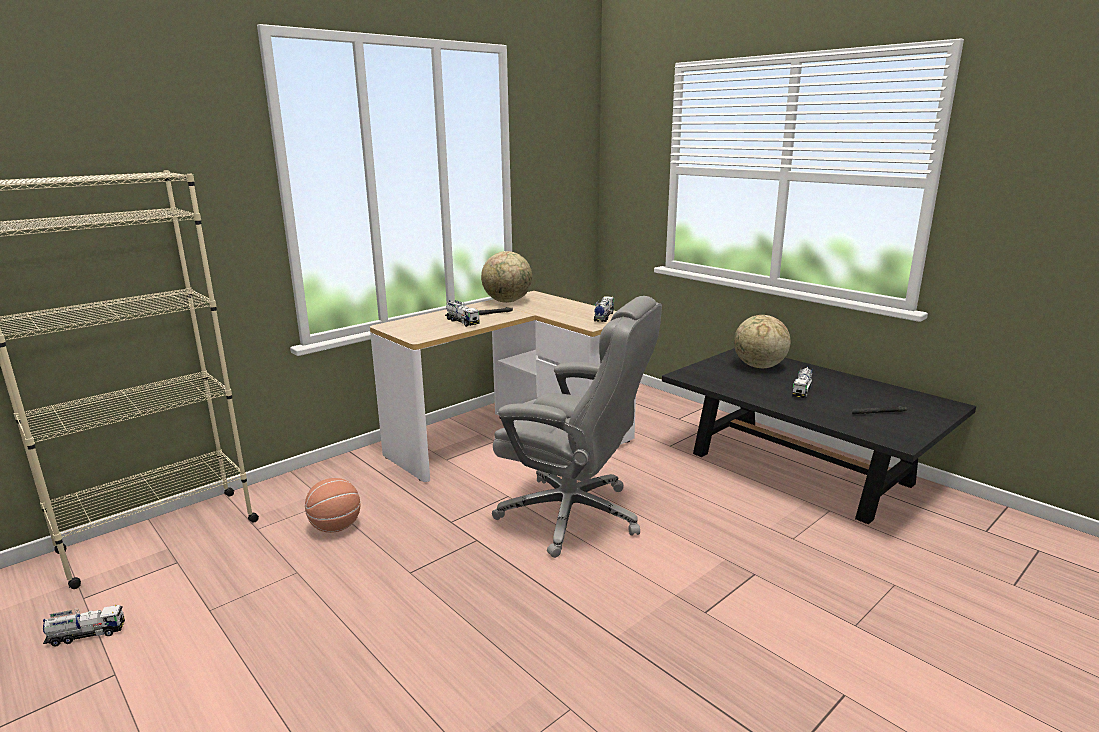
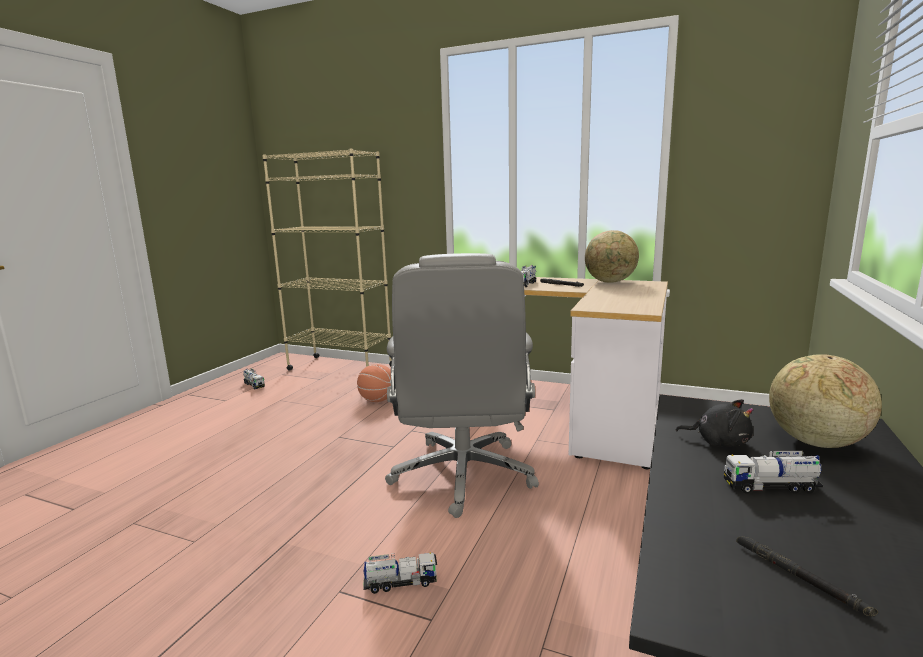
camera: 65 degrees right, 5 degrees down
(603, 317) = (628, 306): toy truck -> toy truck (401, 583)
(746, 384) = (718, 442): none -> black plush toy

